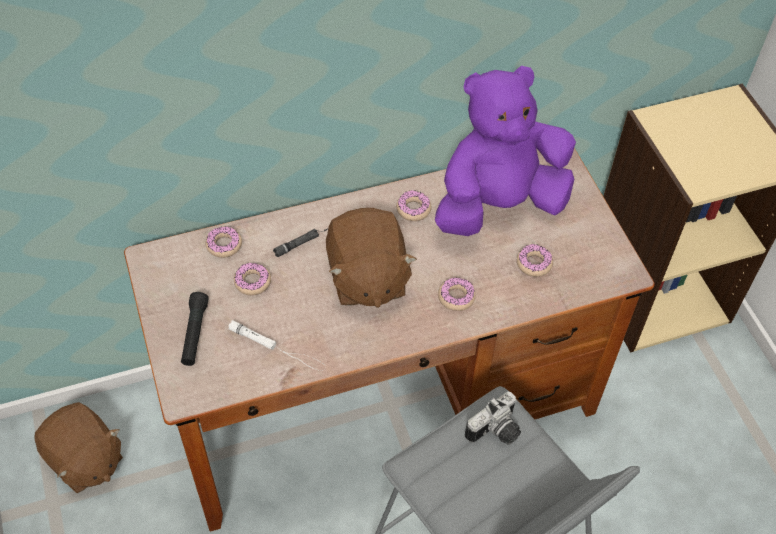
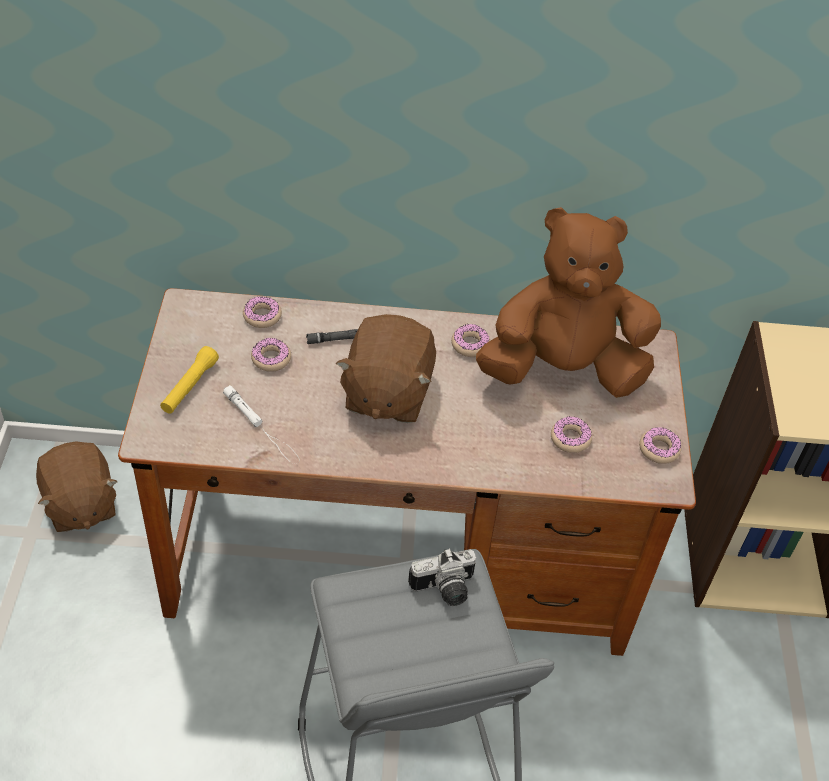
camera: 20 degrees right, 5 degrees down
(194, 334) = (189, 386): black flashlight -> yellow flashlight
(456, 297) = (469, 443): donut -> donut (659, 449)
(498, 205) = (563, 369): purple plush toy -> brown plush toy

